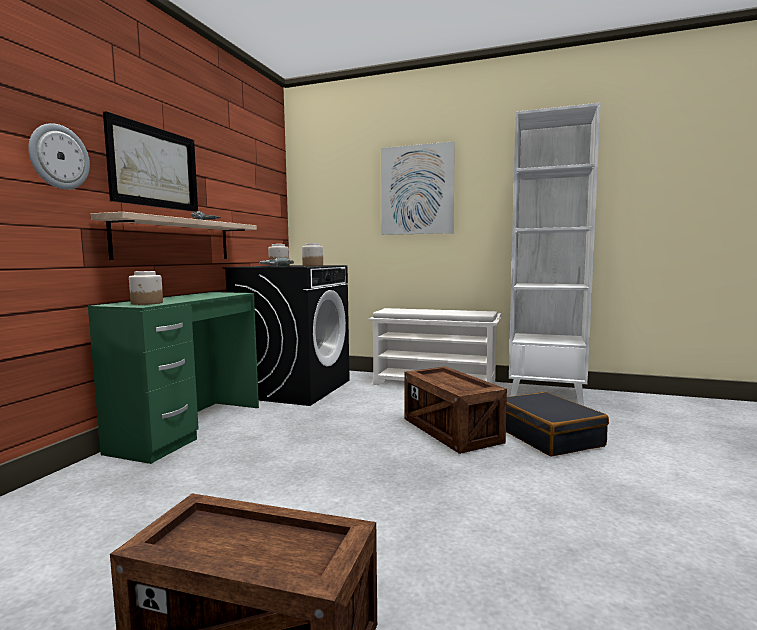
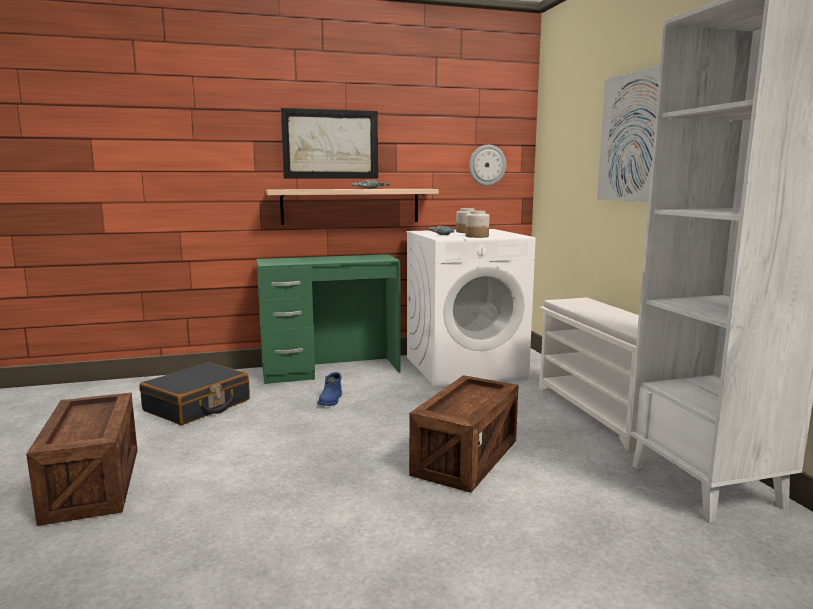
camera: 55 degrees right, 5 degrees up
(59, 157) = (242, 151): wall clock -> wall clock (487, 165)
(147, 303) = (282, 262): jar -> none
(265, 445) = (331, 400): none -> blue boot
(293, 388) = (465, 366): black washing machine -> white washing machine
(548, 436) = (535, 515): black suitcase -> black suitcase (197, 406)

